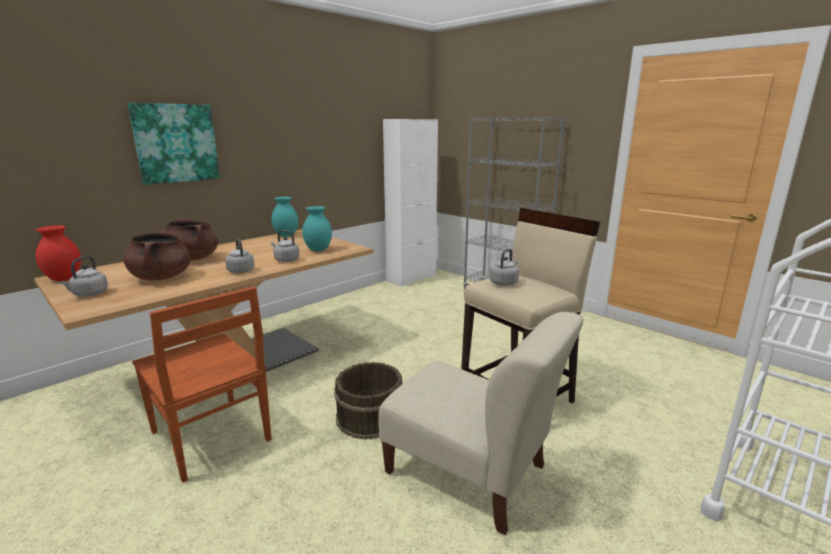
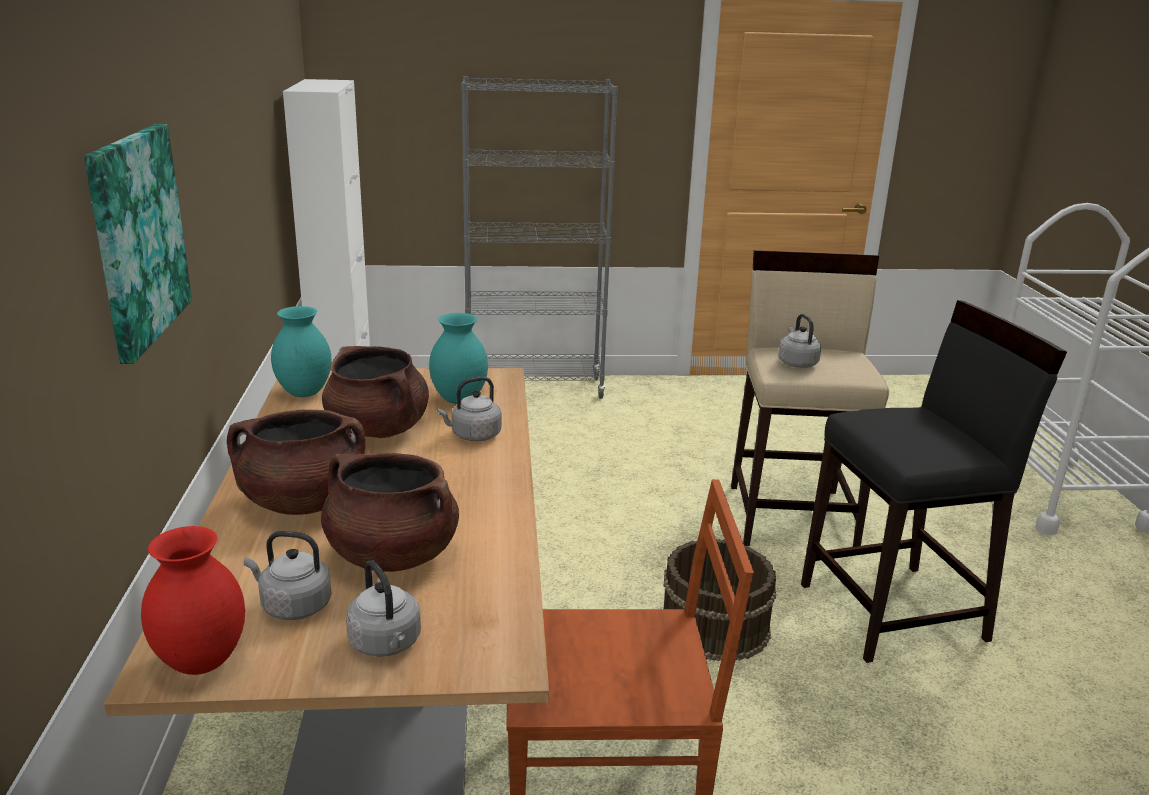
camera: 50 degrees left, 5 degrees up
(240, 270) = (472, 481): grey kettle -> grey kettle (293, 606)
(269, 249) = (378, 429): none -> brown cooking pot
(471, 473) = (895, 612): beige chair -> black stool

